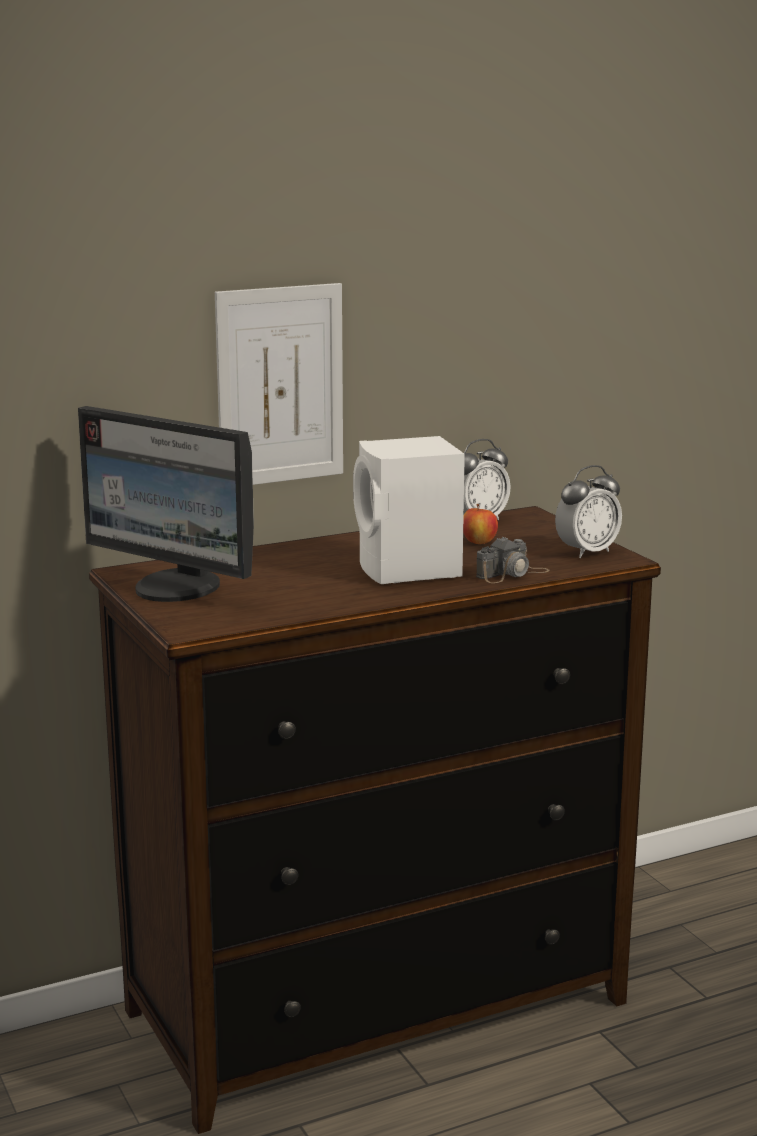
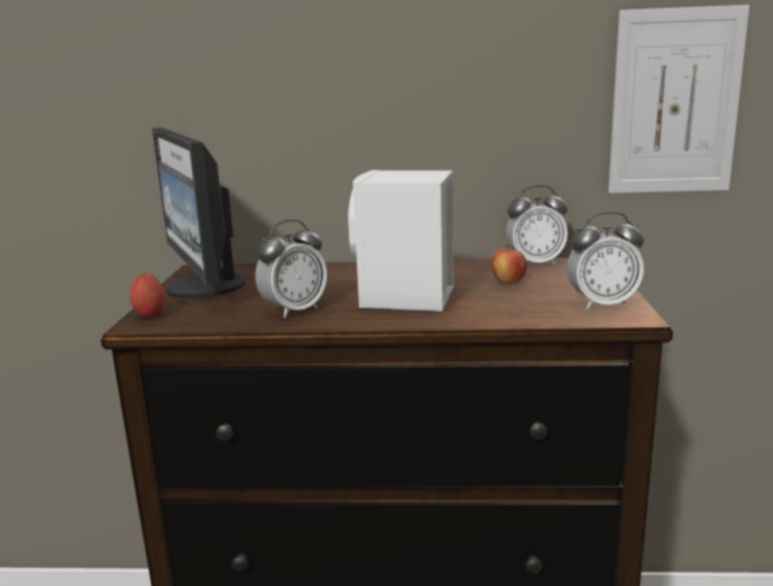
camera: 30 degrees right, 0 degrees up
(179, 621) = (150, 315): none -> apple
(280, 385) = (349, 123): picture -> picture (675, 102)
(321, 595) = (294, 310): none -> alarm clock
(512, 574) = (495, 316): camera -> none

